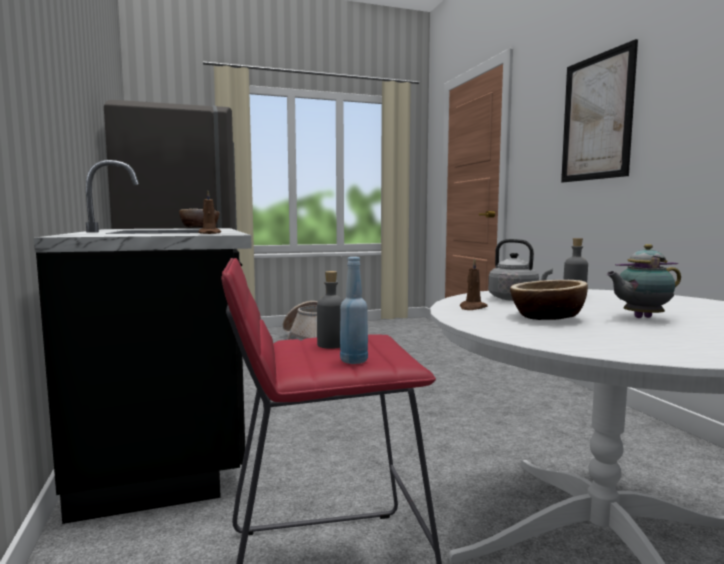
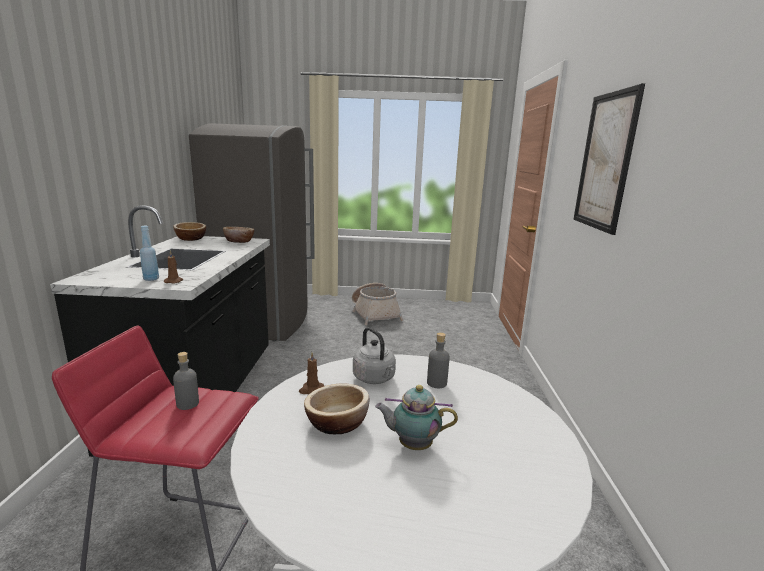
camera: 20 degrees right, 10 degrees up
(129, 229) = (191, 239): none -> bowl
(353, 361) = (167, 433): blue bottle -> blue bottle (151, 279)

